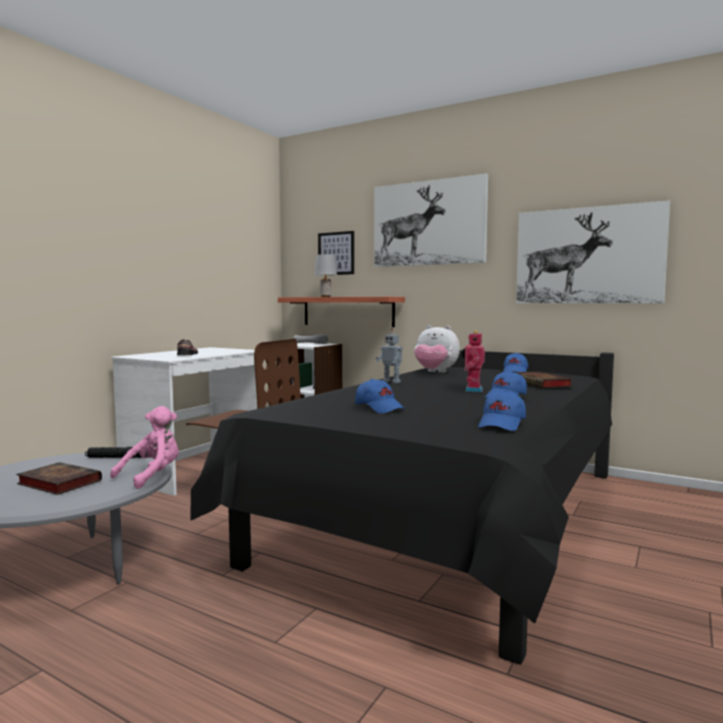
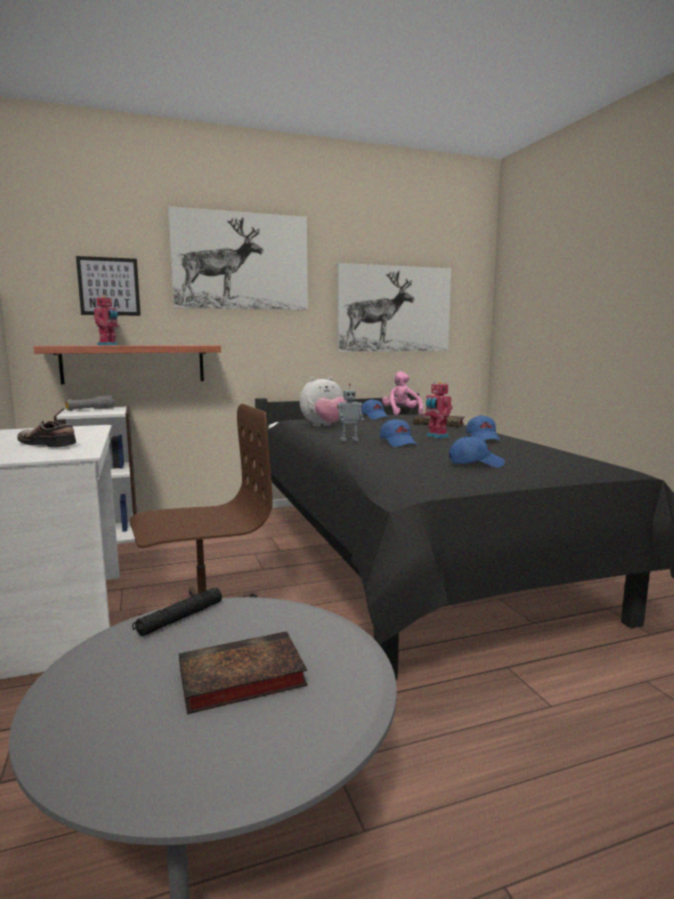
camera: 50 degrees left, 5 degrees up
(152, 476) = (311, 613): pink plush toy -> pink plush toy (401, 413)
(325, 296) = (108, 345): grey table lamp -> toy robot
(502, 424) = (578, 457): blue cap -> blue cap (398, 443)

